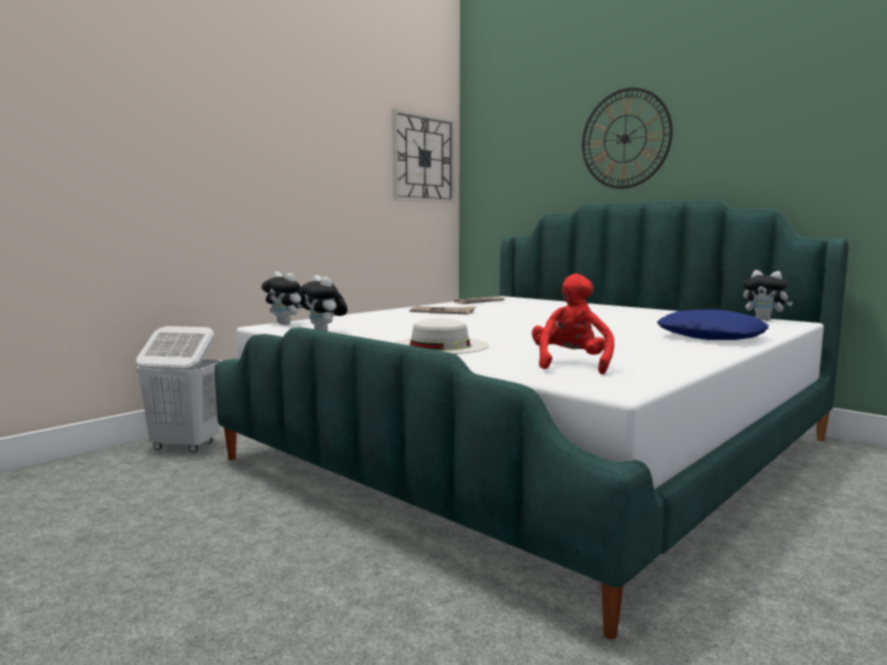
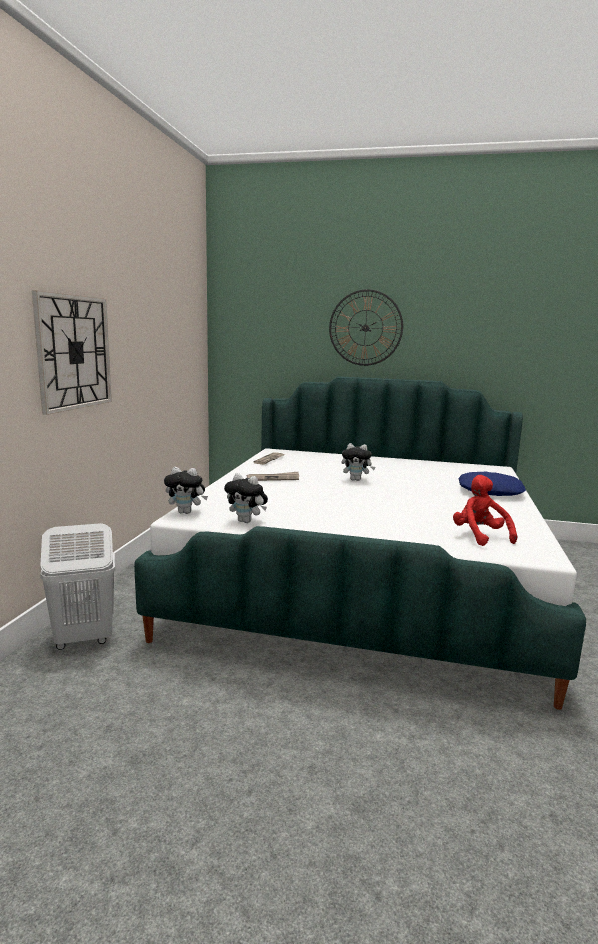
camera: 30 degrees left, 5 degrees up
(423, 158) = (189, 328): wall clock -> wall clock (74, 352)
(440, 345) = (364, 527): white hat -> none
(765, 320) = (481, 467): plush toy -> plush toy (356, 480)

